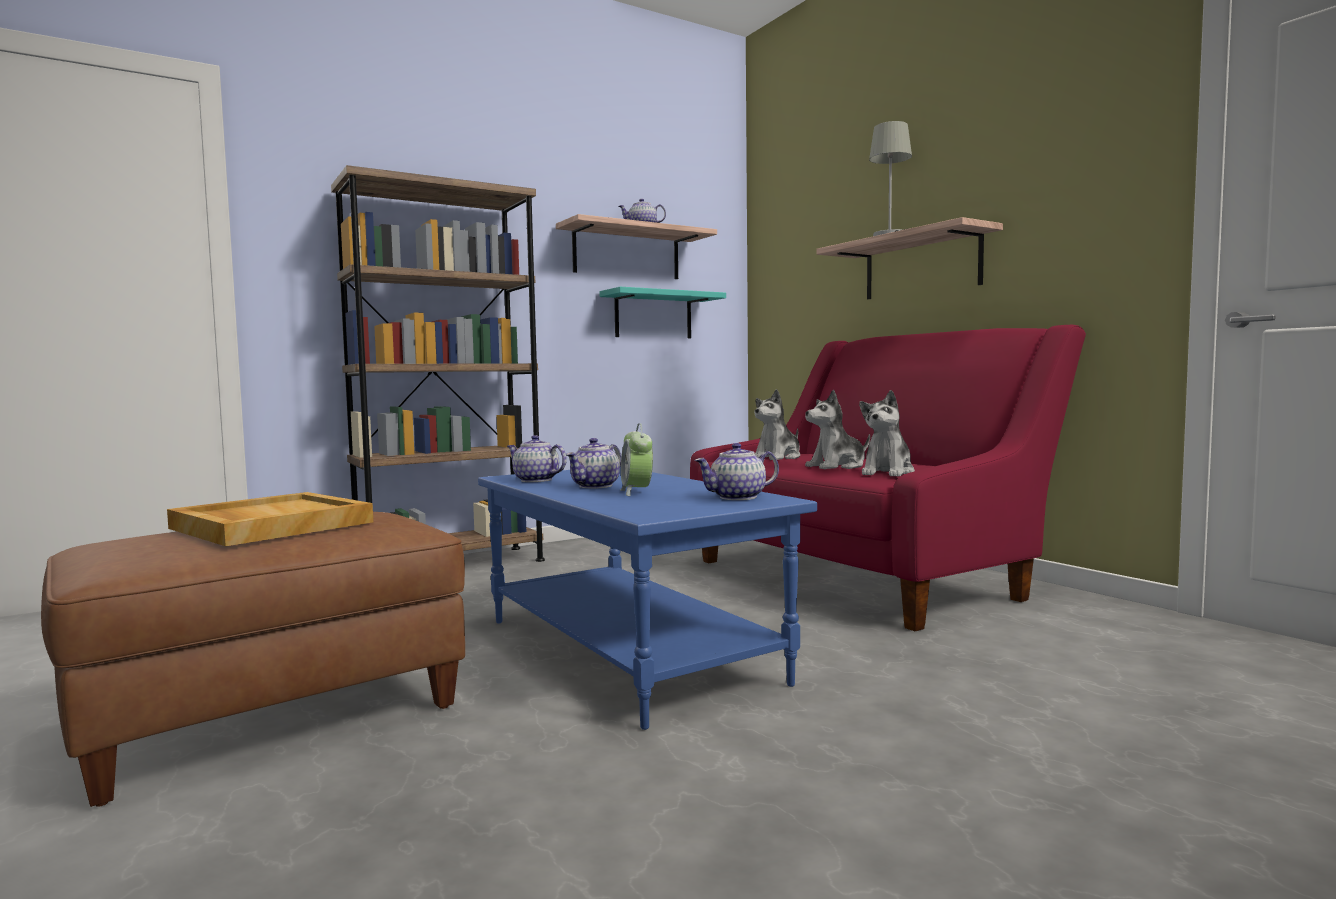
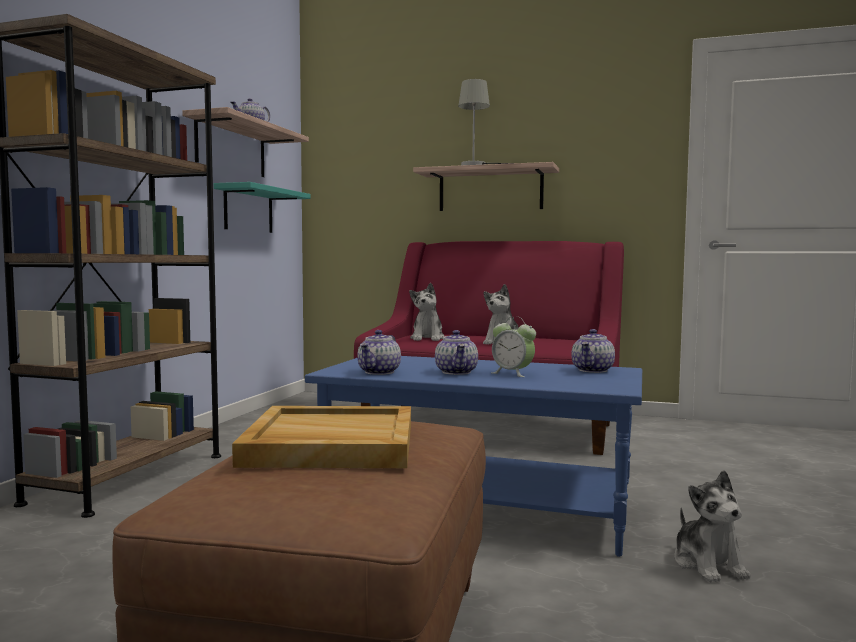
camera: 40 degrees left, 0 degrees up
(535, 480) = (379, 372): teapot -> teapot turned 60 degrees counterclockwise
(888, 473) = (552, 345): plush toy -> plush toy (708, 565)

